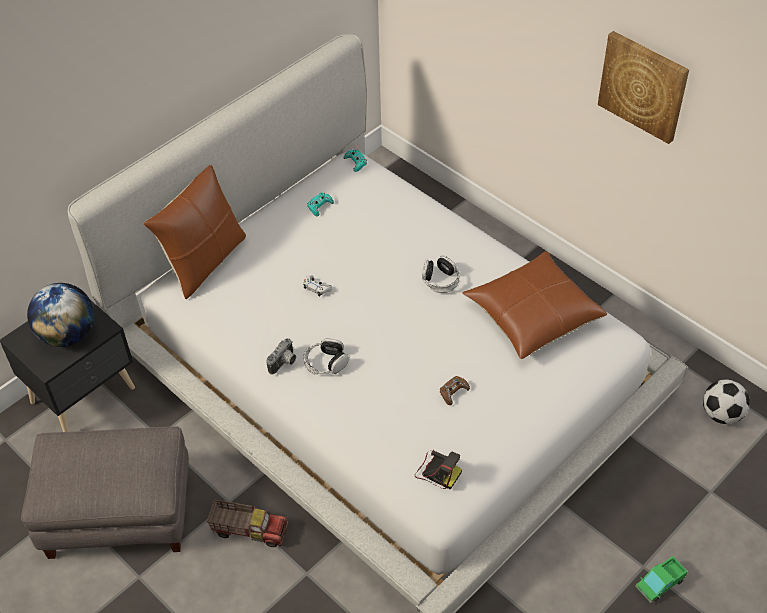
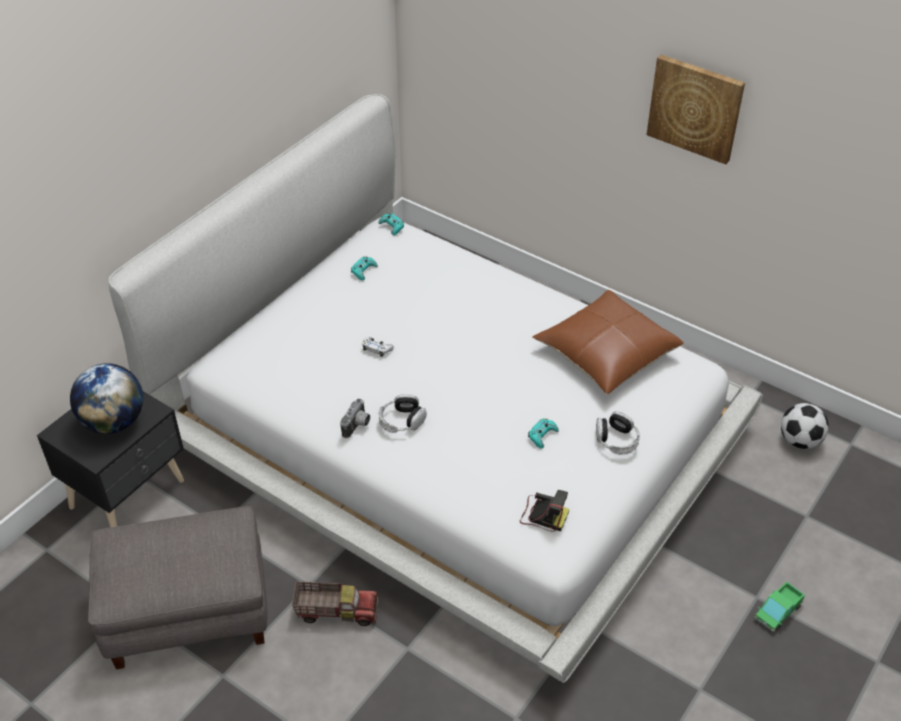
camera: 10 degrees left, 5 degrees down
(204, 261) = (251, 335): brown pillow -> none
(440, 280) = (504, 329): headphones -> headphones (616, 440)
(453, 392) = (542, 435): brown game controller -> turquoise game controller

